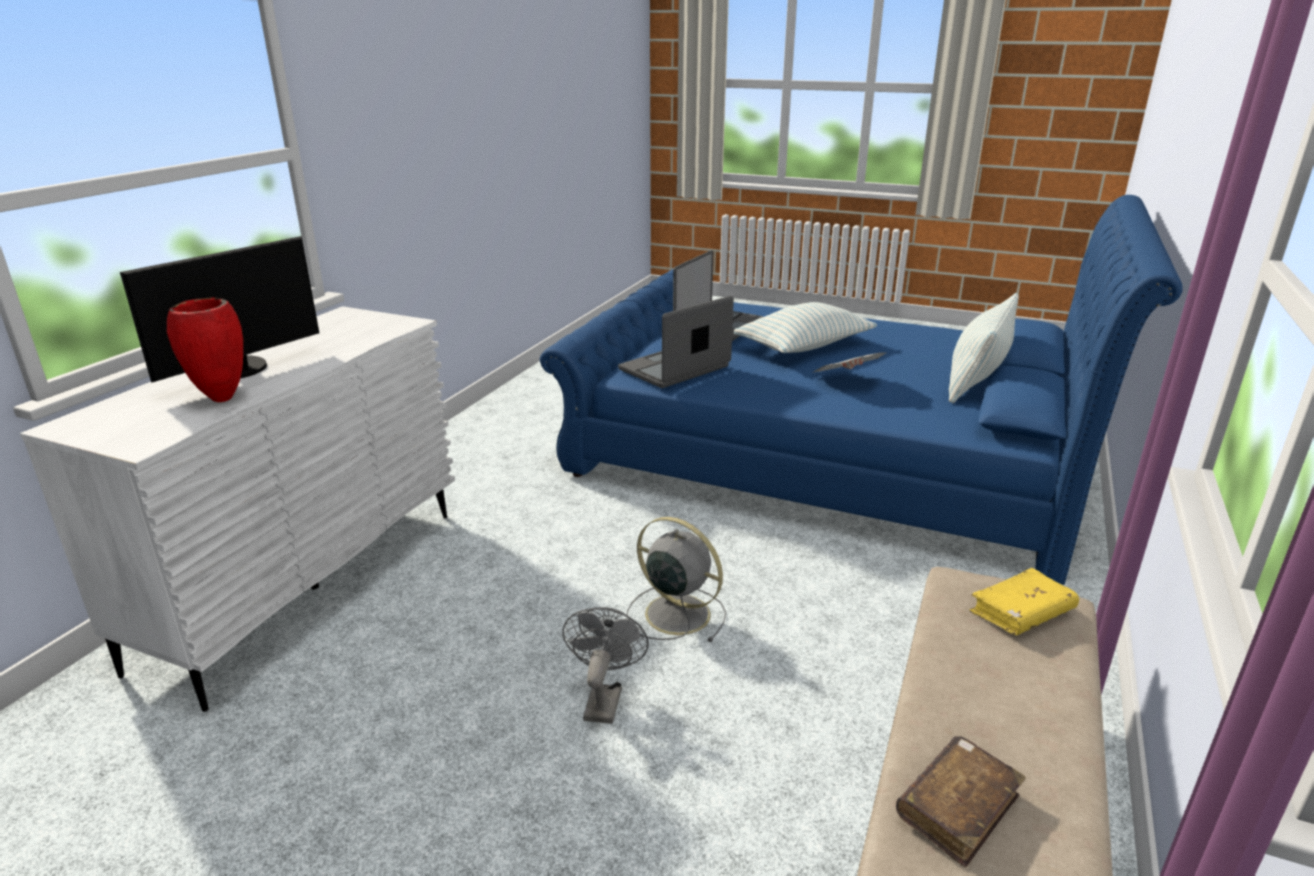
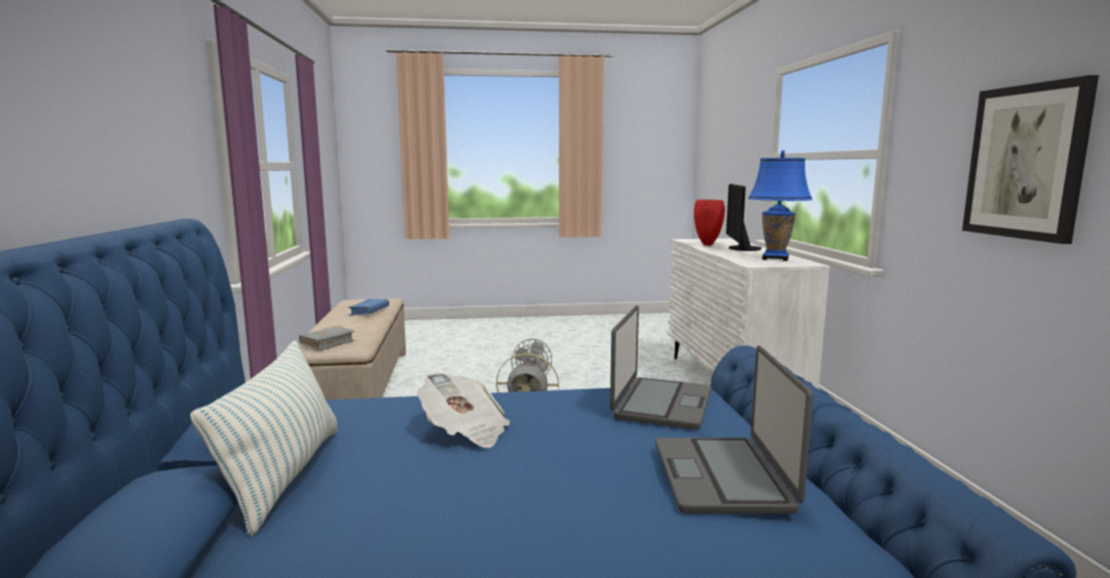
camera: 150 degrees right, 15 degrees down
(328, 330) = (775, 258): none -> blue table lamp
(428, 141) = (1026, 162): none -> picture
(804, 347) = (557, 475): pillow -> none
(957, 808) = (369, 312): brown book -> blue book
(1021, 613) = (327, 344): yellow book -> grey book

